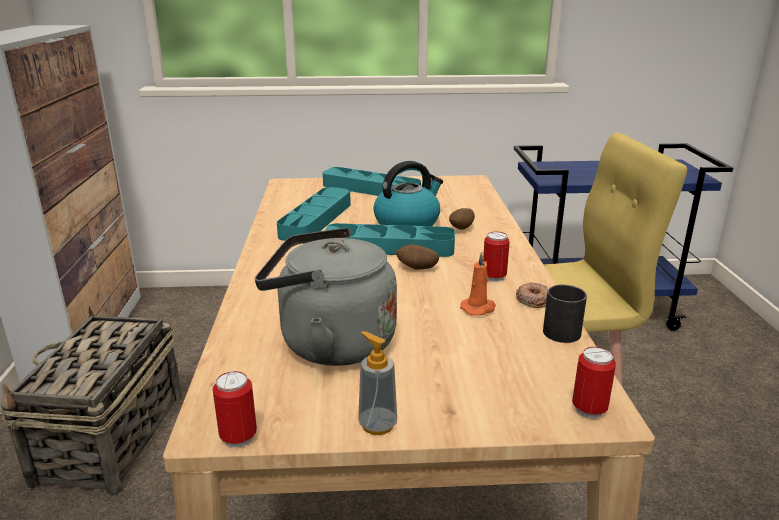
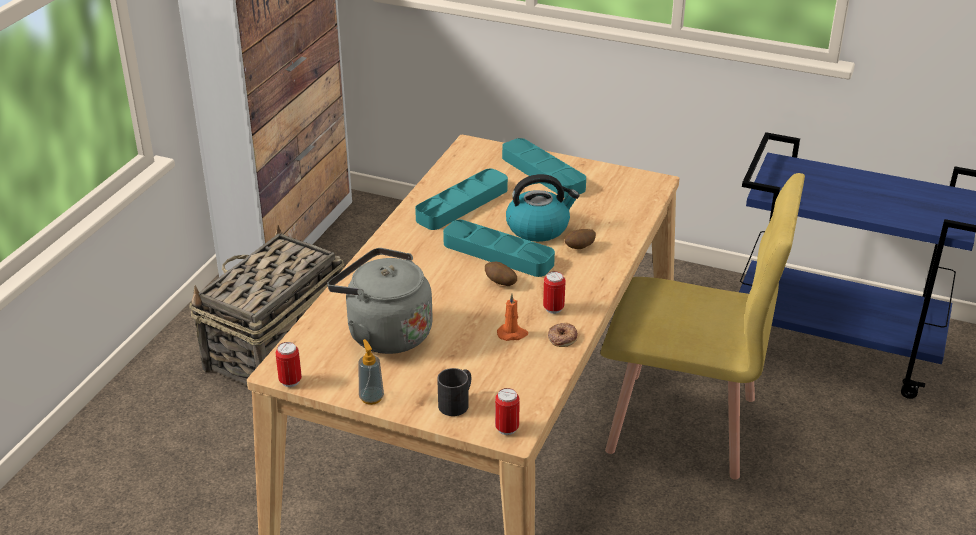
camera: 25 degrees right, 10 degrees up
(561, 328) = (555, 368): black mug -> black mug (457, 402)

